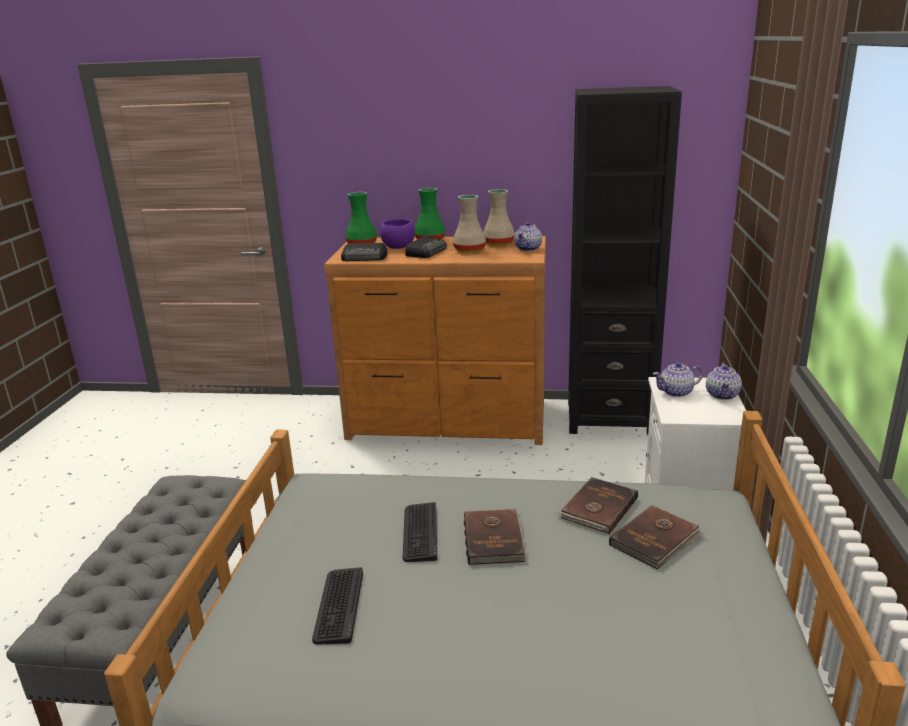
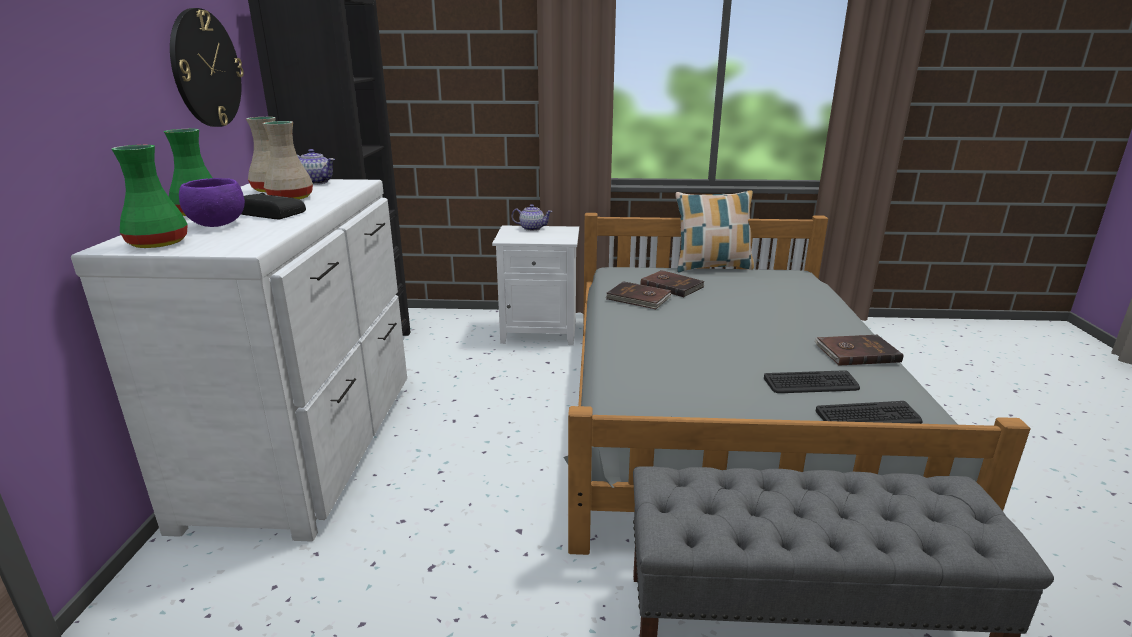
camera: 95 degrees left, 0 degrees up
(365, 257) = (253, 237): radio -> none
(420, 532) = (696, 357): keyboard -> keyboard (868, 417)
(448, 421) = (310, 445): brown dresser -> white dresser
(494, 539) = (692, 330): brown book -> brown book (856, 352)
(508, 150) = (206, 69): none -> wall clock
(676, 392) = (525, 237): teapot -> none
(786, 601) = (712, 267): none -> pillow

